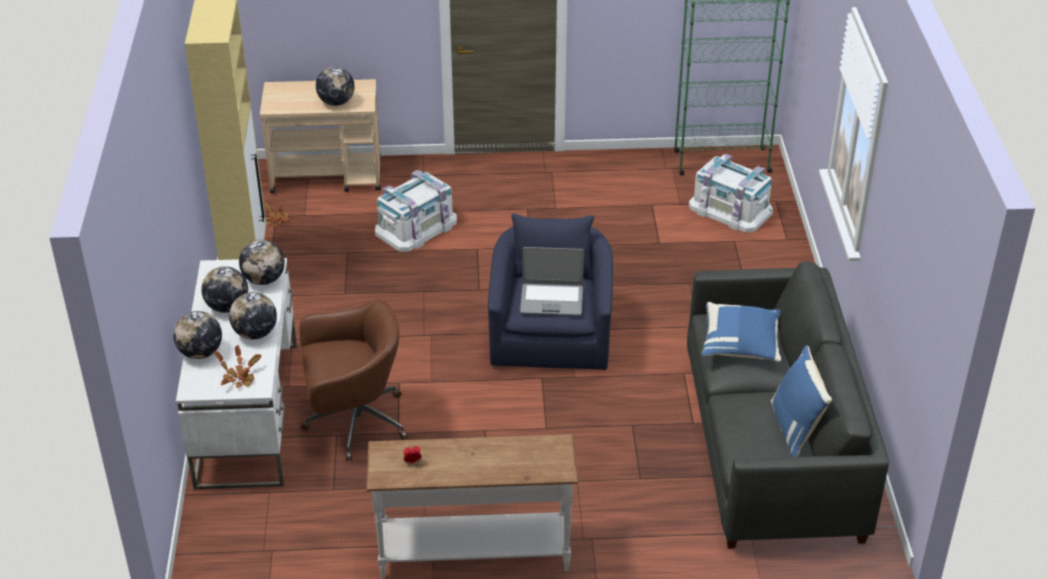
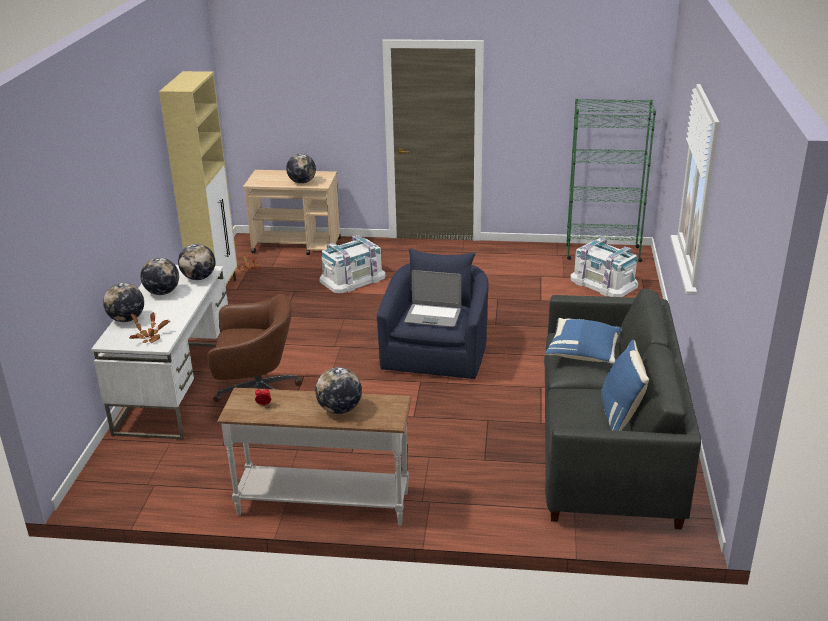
camera: 10 degrees right, 10 degrees down
(255, 333) = (175, 310): globe -> globe (339, 409)

